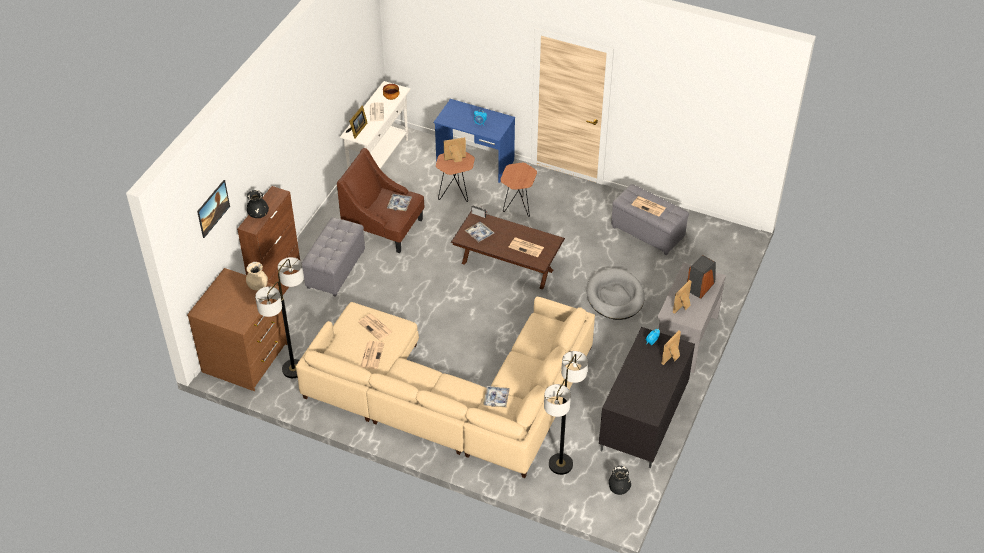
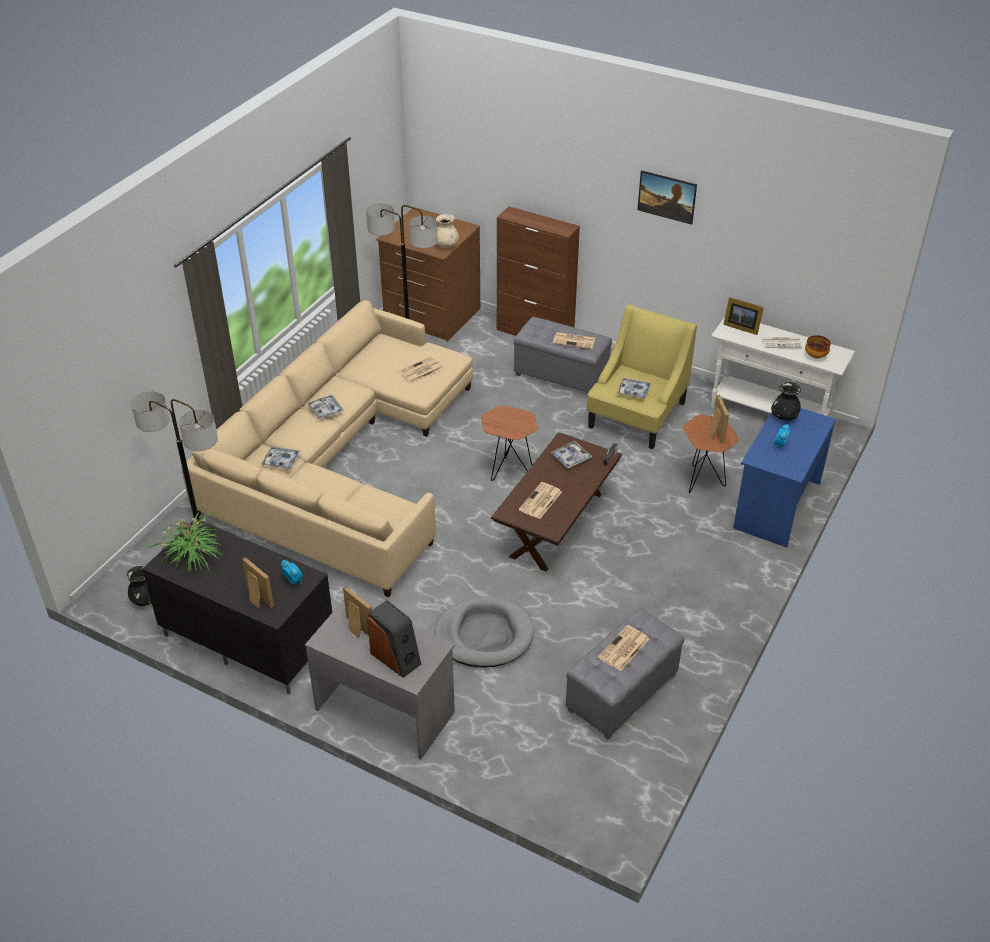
camera: 95 degrees right, 5 degrees down
(214, 215) = (483, 154): picture -> picture (665, 206)
(258, 214) = (529, 218): black vase -> black vase (784, 416)
(372, 355) = (377, 367): newspaper -> newspaper (575, 341)
(384, 227) = (637, 415): brown armchair -> yellow armchair
(430, 380) = (325, 410): none -> tray
(518, 209) = (675, 544): brown side table -> brown side table (508, 471)
(638, 401) = (193, 554): none -> potted plant

